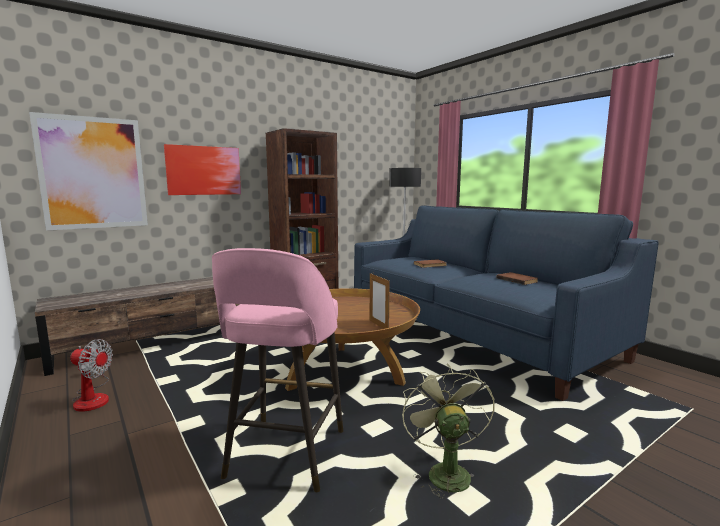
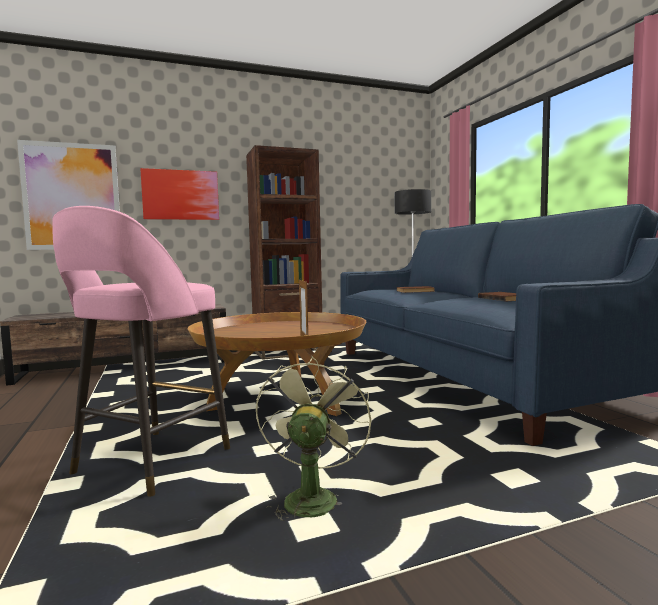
camera: 15 degrees right, 5 degrees down
(93, 398) = (27, 403): fan -> none

